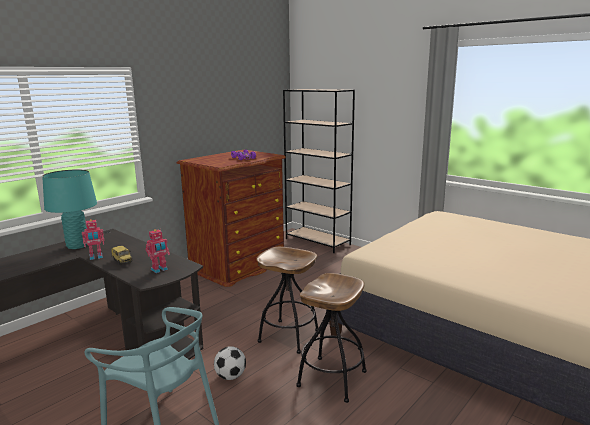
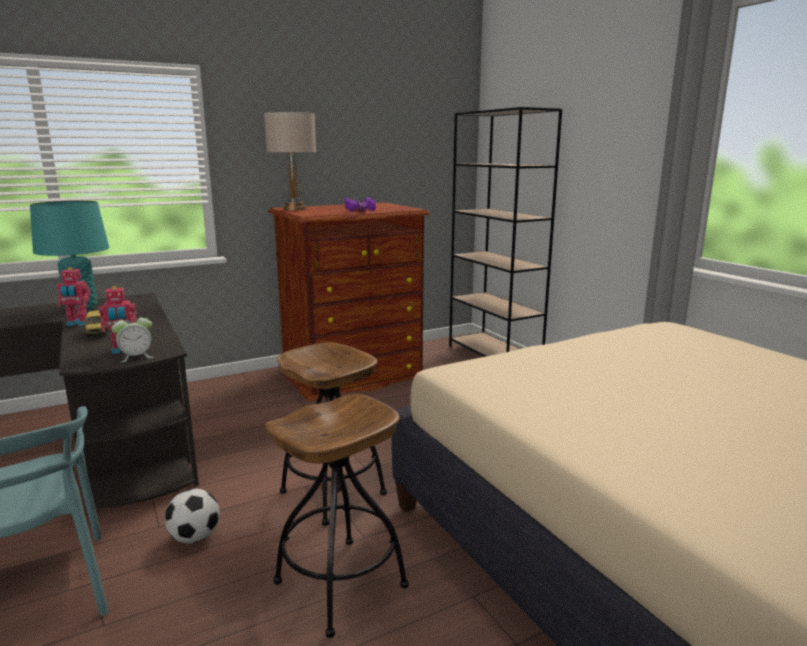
camera: 20 degrees right, 0 degrees up
(175, 272) = (136, 357): none -> alarm clock
(199, 160) = (294, 209): none -> beige table lamp

